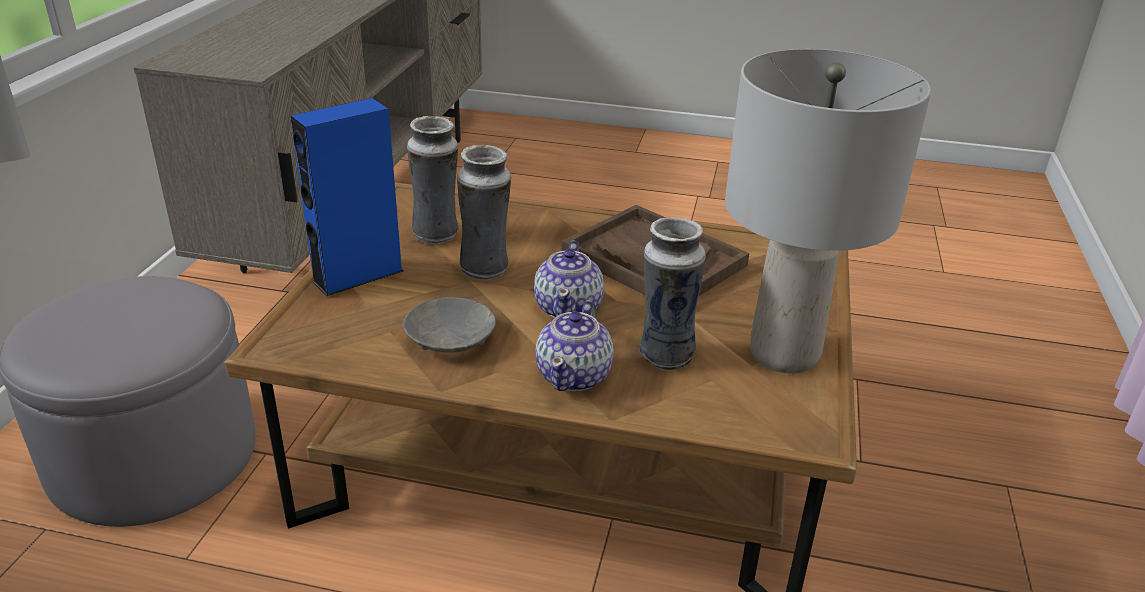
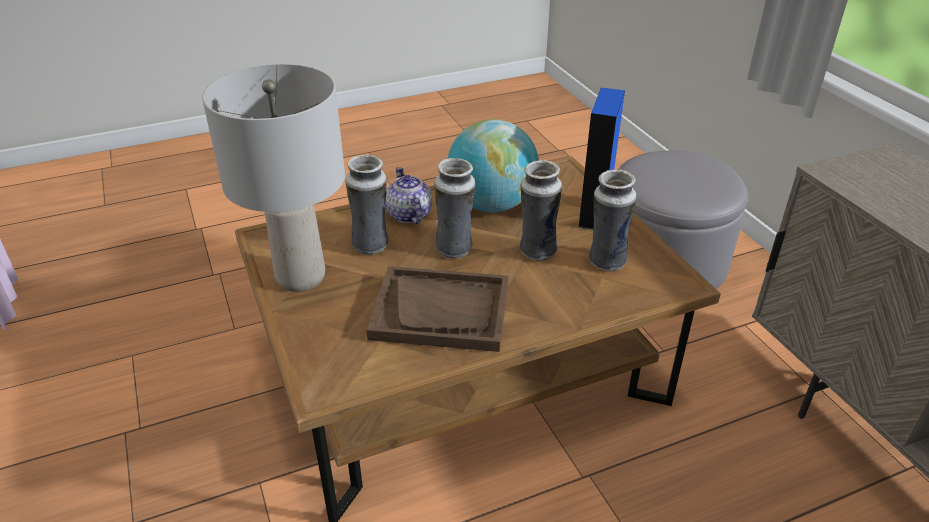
camera: 145 degrees right, 5 degrees up
(450, 341) = (491, 205): grey bowl -> globe
(569, 308) = (455, 249): teapot -> vase

